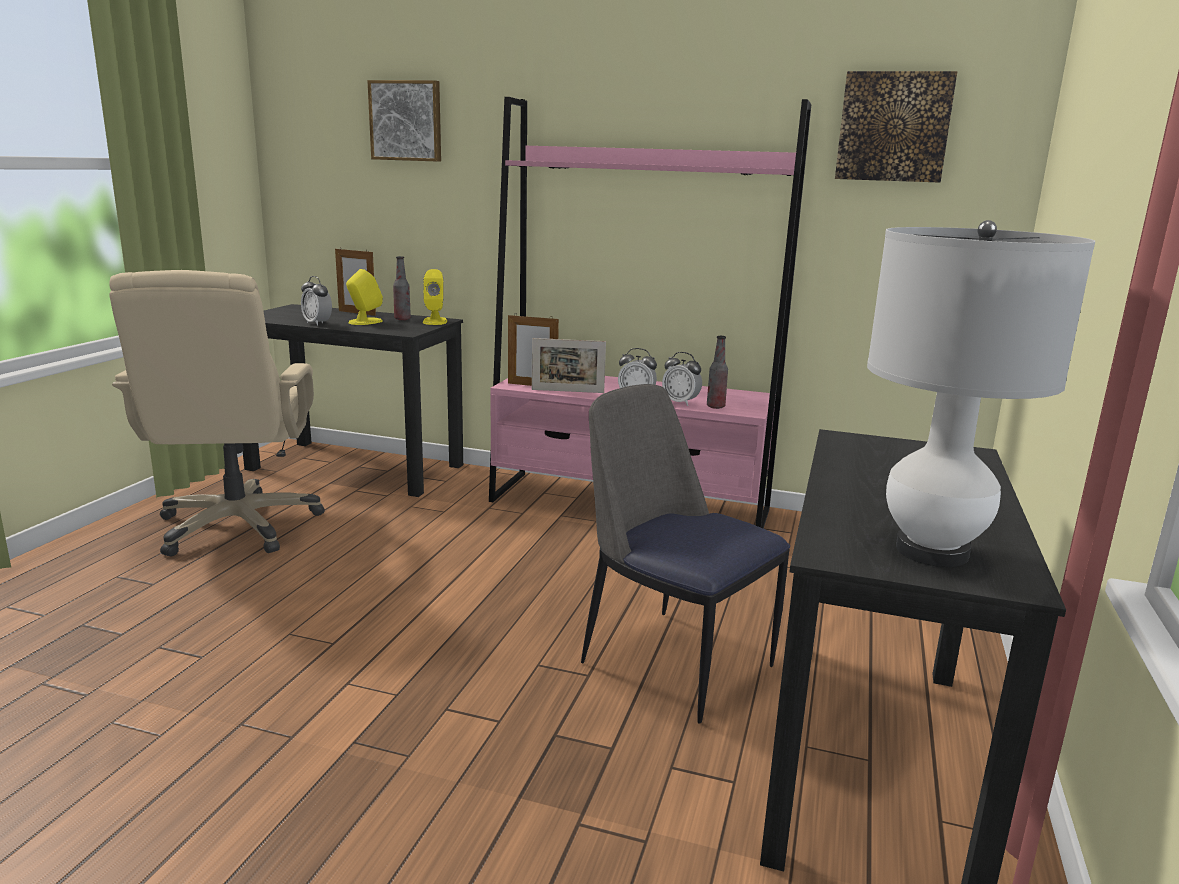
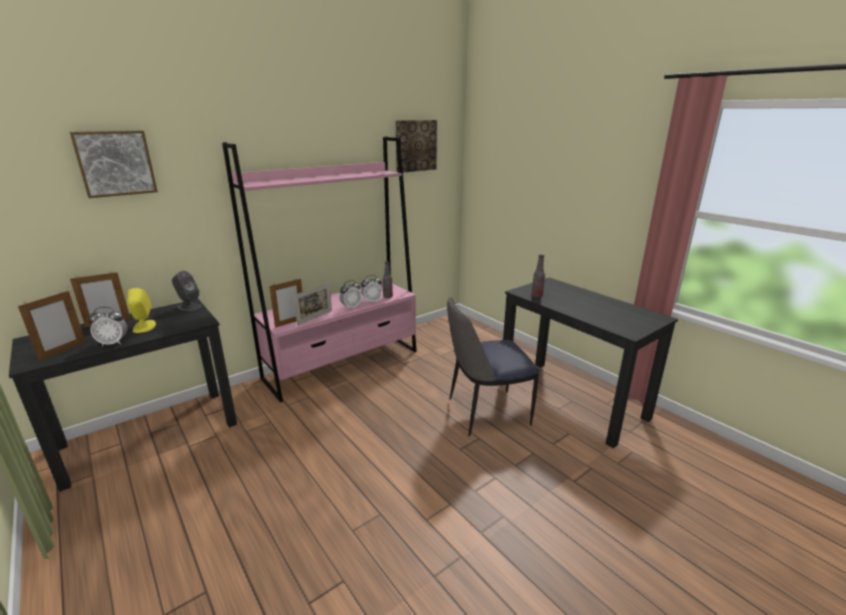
camera: 55 degrees left, 5 degrees up
(238, 526) = (166, 520): beige office chair -> none
(284, 317) = (63, 351): none -> picture frame
(402, 319) = (161, 314): bottle -> bottle (537, 296)
(435, 321) = (189, 307): yellow speaker -> grey speaker
(931, 551) = (633, 319): white table lamp -> none

